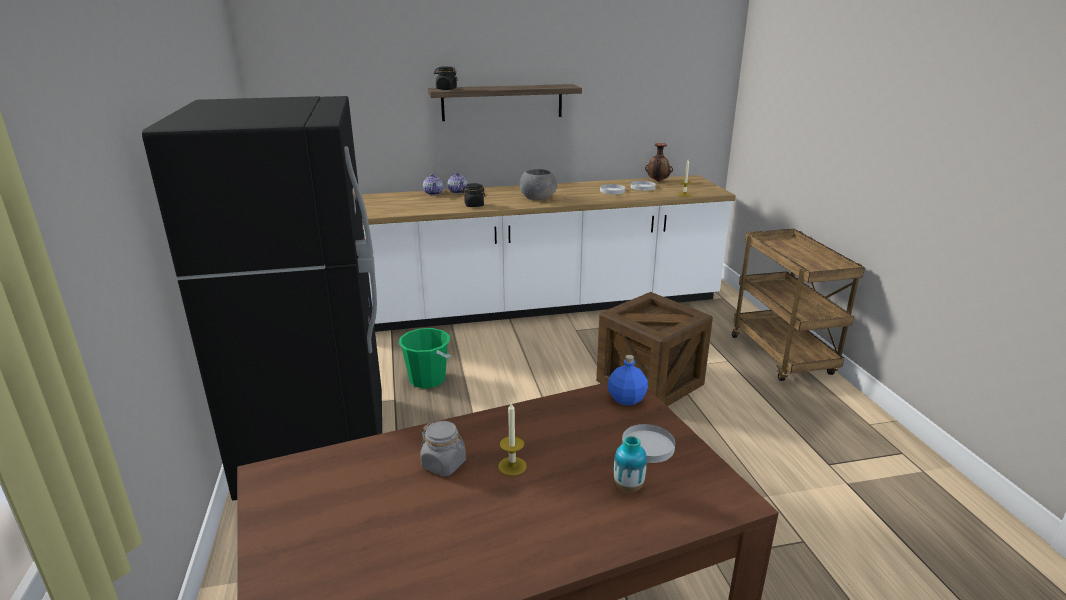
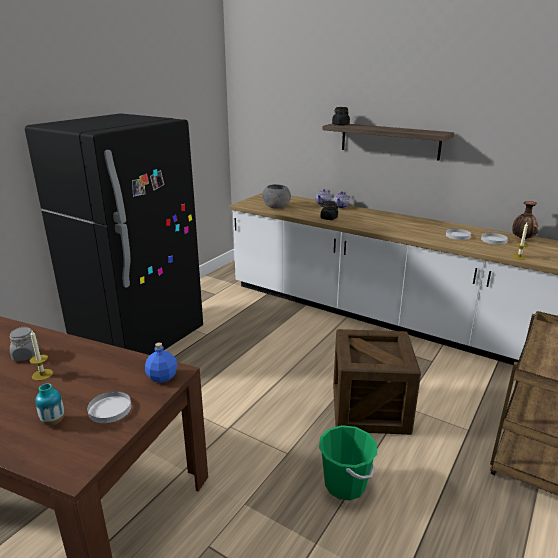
camera: 45 degrees right, 0 degrees up
(427, 379) = (239, 332): green bucket -> green bucket (345, 485)
(538, 198) = (384, 225): grey bowl -> grey bowl (276, 207)

